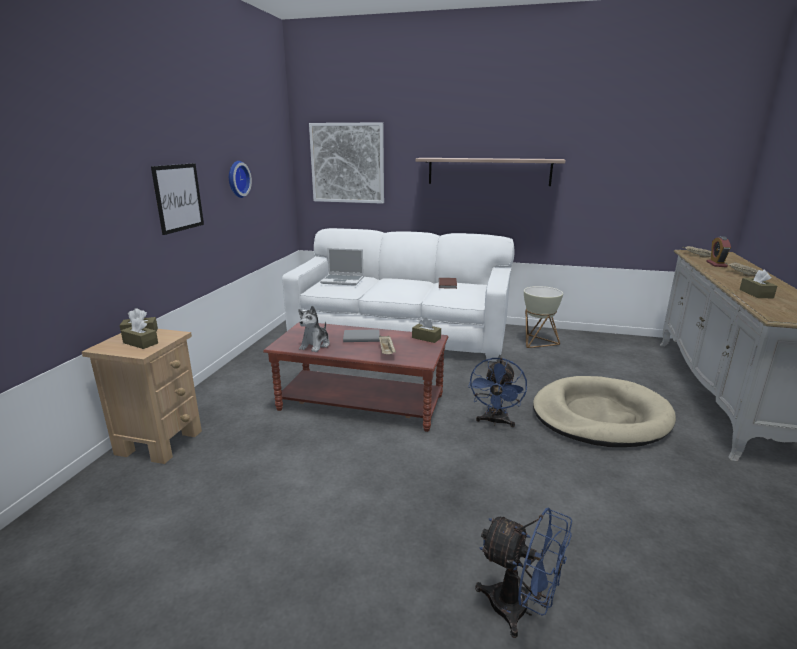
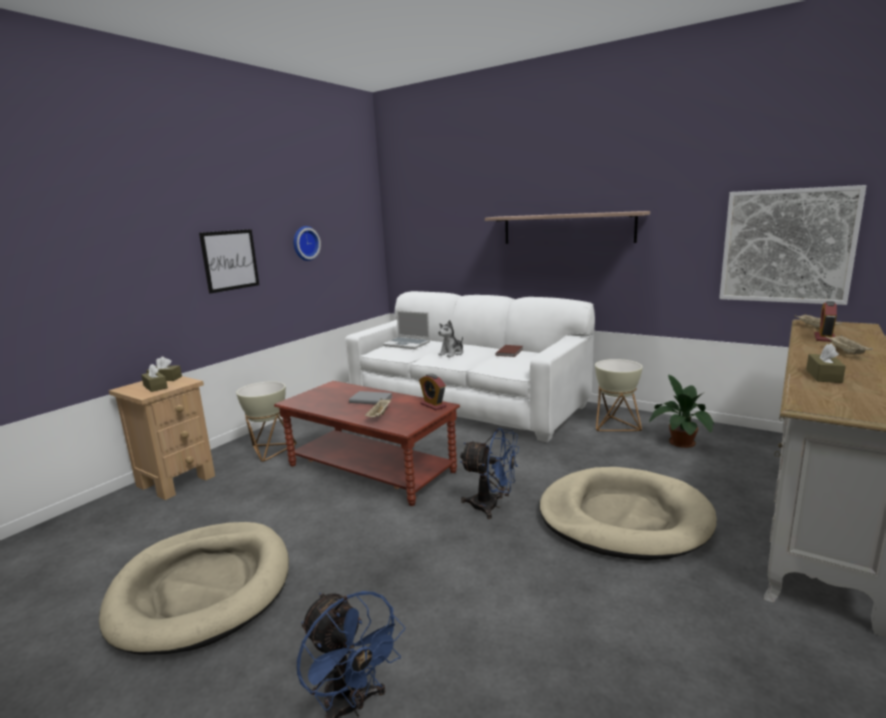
camera: 20 degrees right, 5 degrees down
(241, 397) = (270, 450): none -> planter
(290, 542) = (203, 588): none -> beige dog bed
(315, 345) = (321, 403): plush toy -> plush toy (452, 353)
(347, 163) = (429, 225): picture -> picture (786, 246)
(426, 338) = (433, 405): brown tissue box -> alarm clock
(495, 422) = (492, 506): blue fan -> blue fan turned 105 degrees counterclockwise
(593, 350) = (680, 441): none -> potted plant

